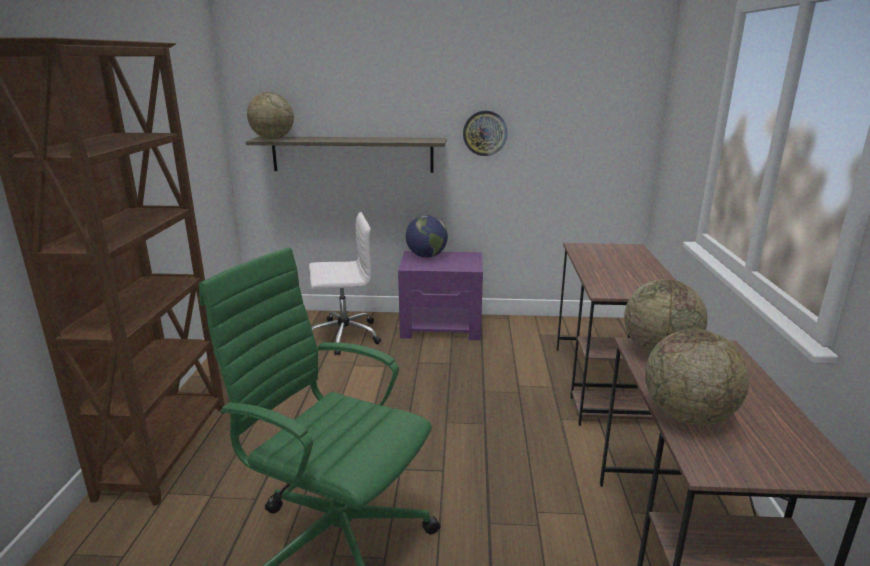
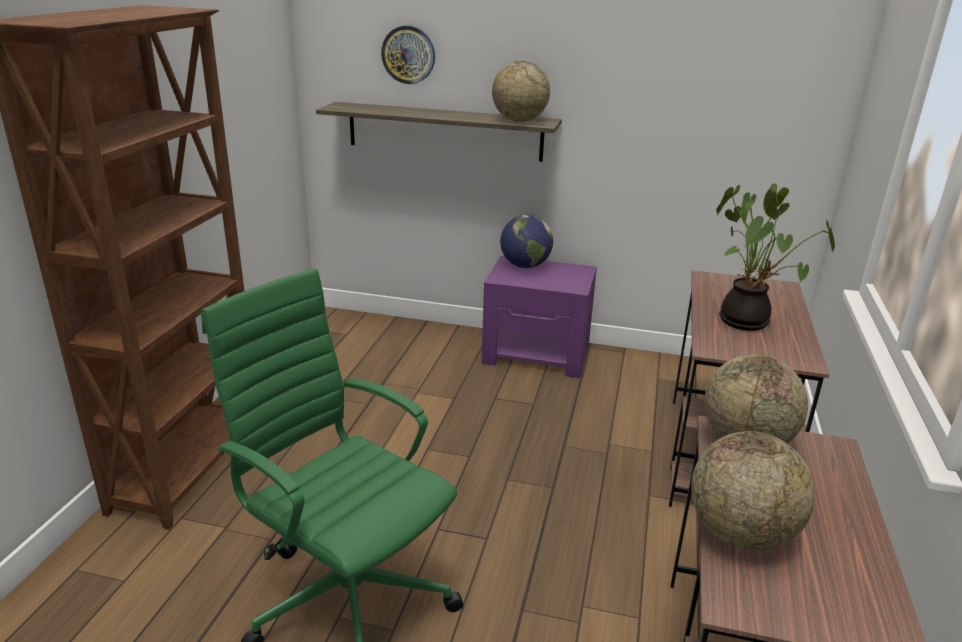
camera: 10 degrees right, 5 degrees up
(272, 138) = (349, 107): globe -> globe (519, 120)
(343, 336) = (415, 353): white office chair -> none
(485, 133) = (611, 116): wall clock -> wall clock (408, 54)
(620, 271) = (748, 321): none -> potted plant

